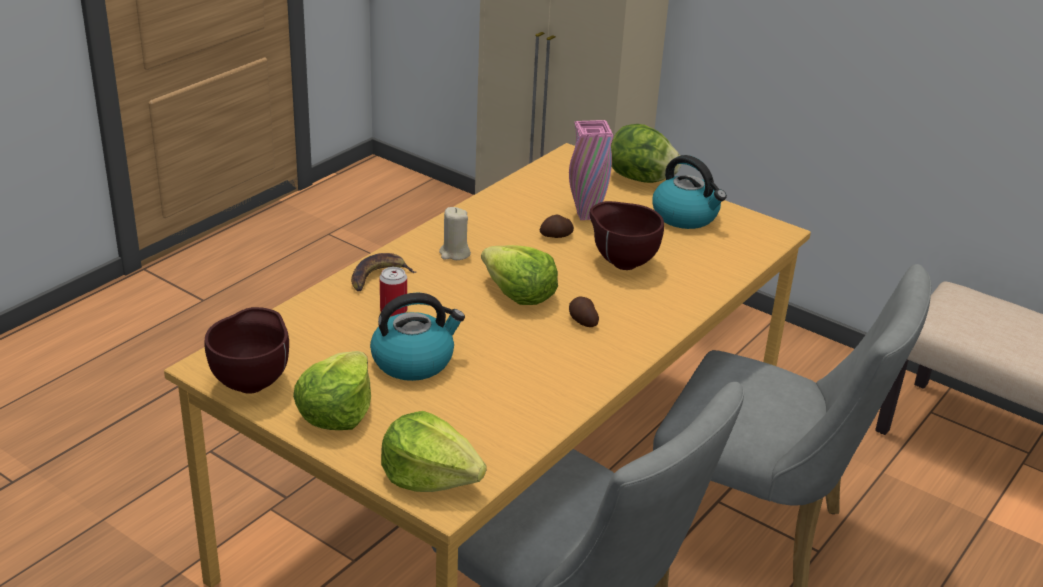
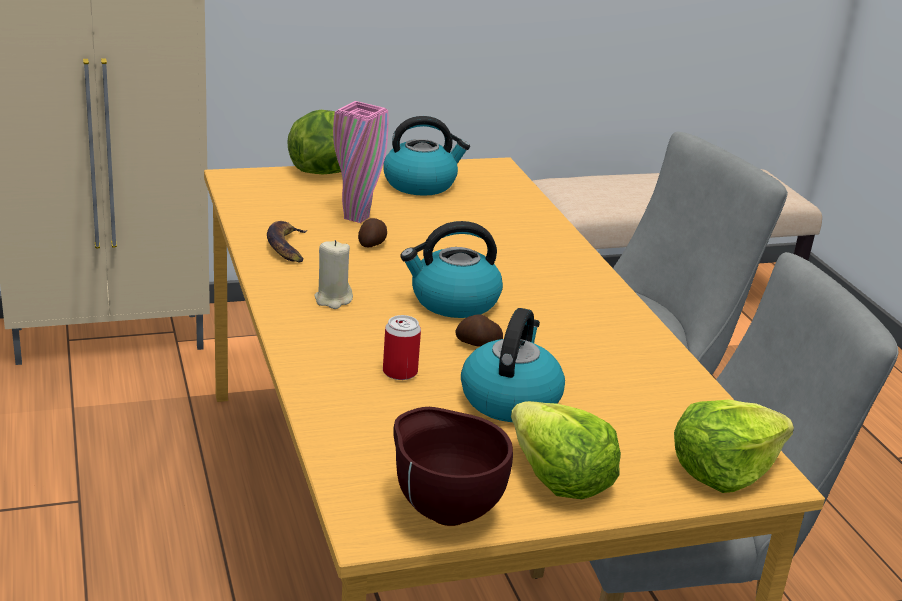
camera: 55 degrees left, 5 degrees down
(378, 277) = (321, 354): banana -> banana (287, 247)
(518, 294) = (453, 301): lettuce -> kettle
(582, 321) = (536, 294): potato -> potato (478, 344)
(621, 262) = (460, 238): brown bowl -> none

